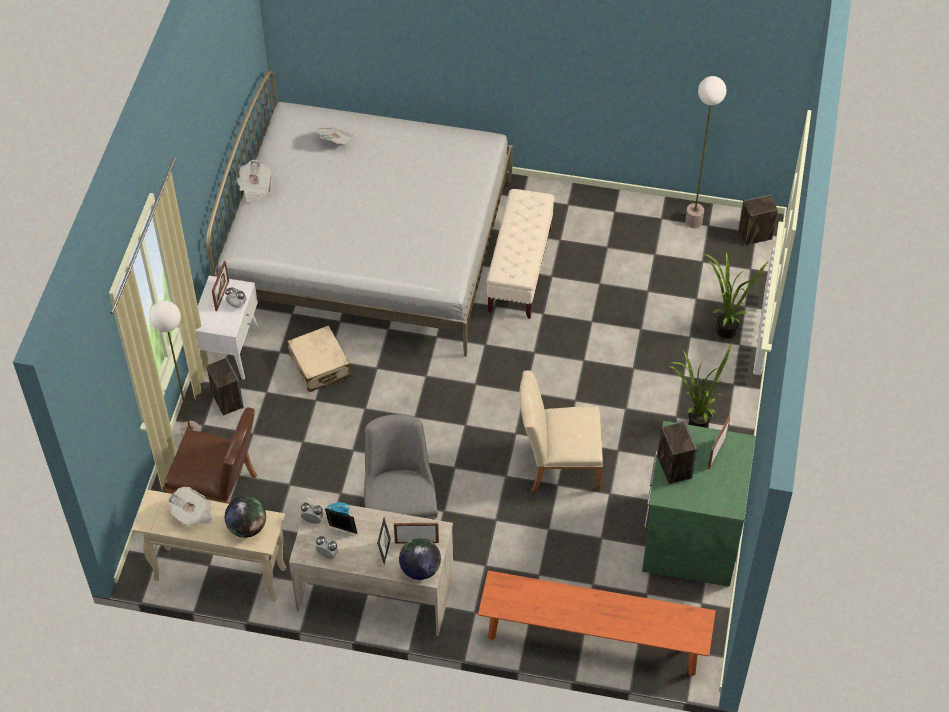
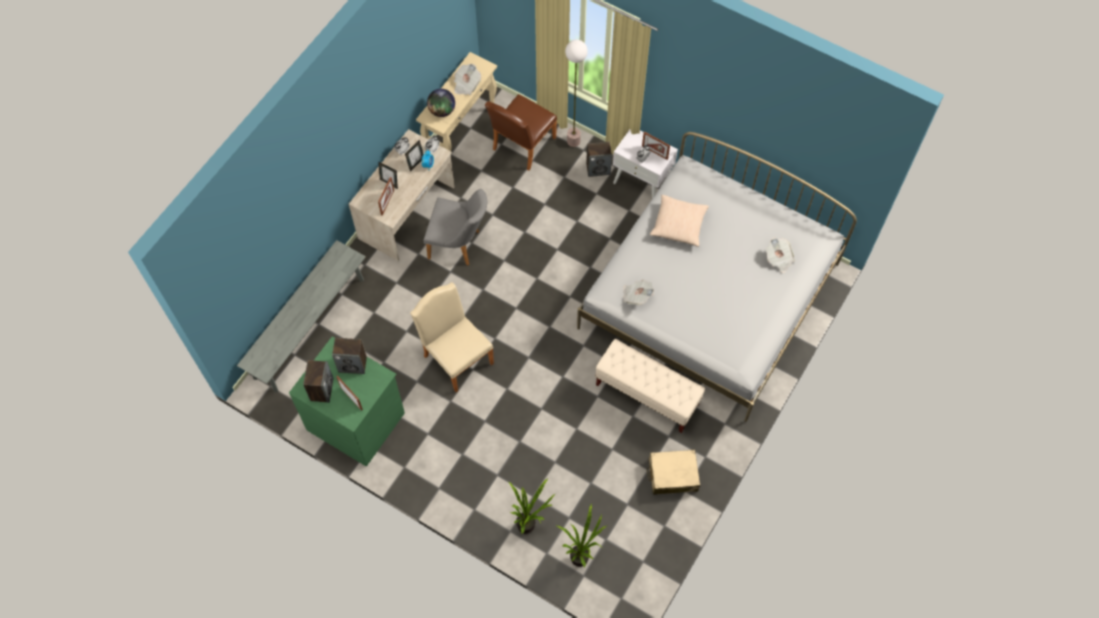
camera: 110 degrees right, 10 degrees up
(255, 188) = (747, 192): newspaper -> newspaper (636, 295)
(319, 366) = (606, 232): beige suitcase -> beige suitcase (672, 475)
(326, 238) = (678, 224): none -> beige pillow
(420, 569) = (366, 198): globe -> none
(558, 465) = (455, 356): beige chair -> beige chair turned 60 degrees counterclockwise
(593, 640) = (309, 327): orange bench -> grey bench
(693, 221) = (652, 551): floor lamp -> none
(693, 423) = (451, 464): potted plant -> potted plant (582, 556)
(754, 235) = (618, 596): speaker -> speaker (321, 389)

